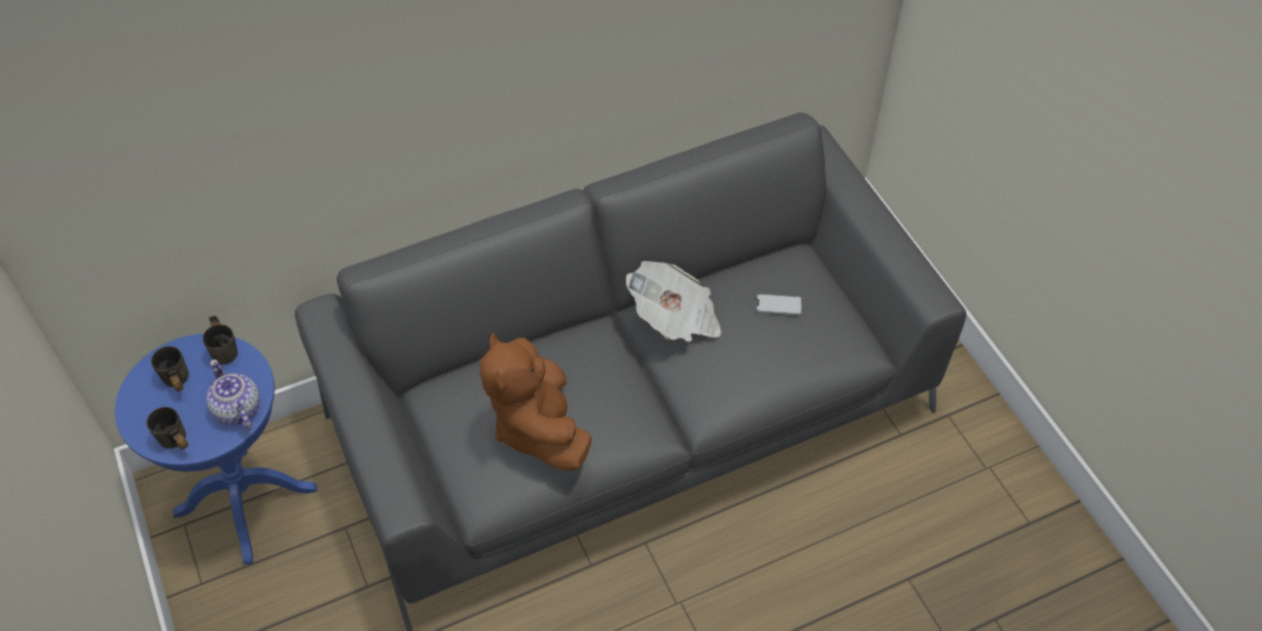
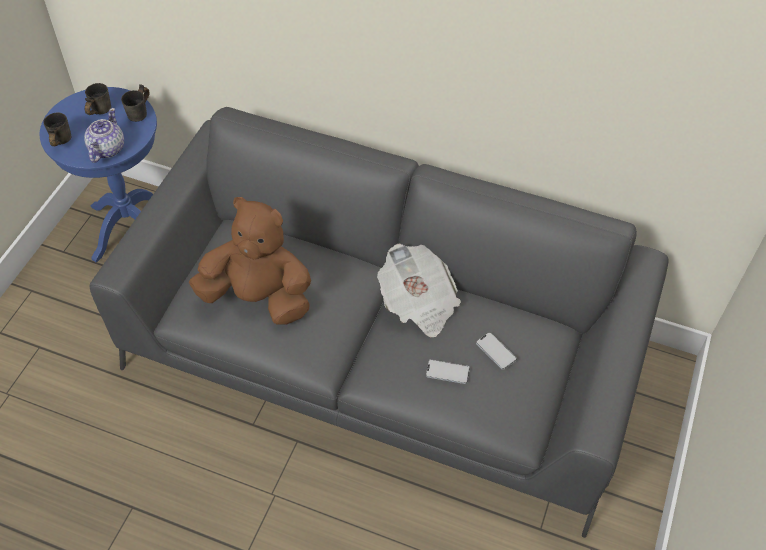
camera: 45 degrees right, 0 degrees up
(538, 427) = (258, 297): brown plush toy -> brown plush toy turned 75 degrees clockwise
(763, 352) = (447, 372): none -> phone

